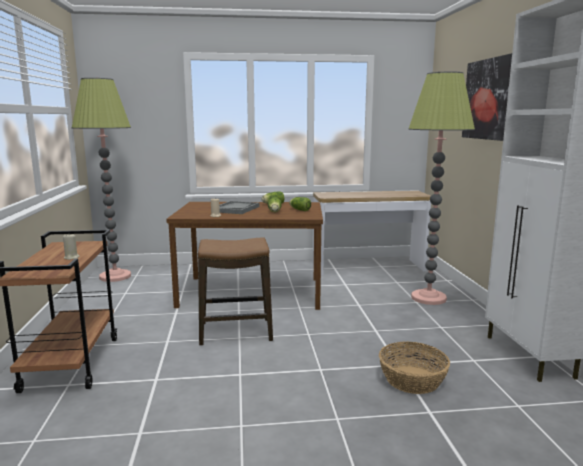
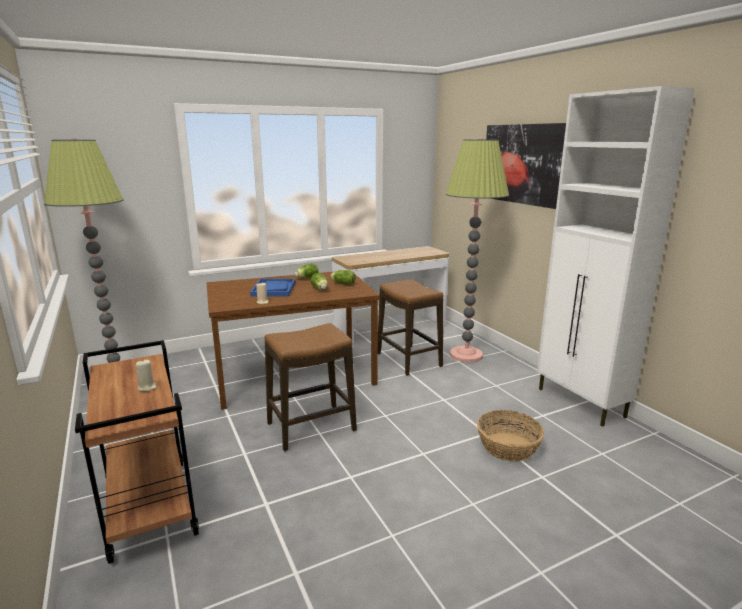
camera: 20 degrees left, 5 degrees up
(235, 209) = (273, 289): grey tray -> blue tray
(366, 294) = (409, 360): none -> stool

